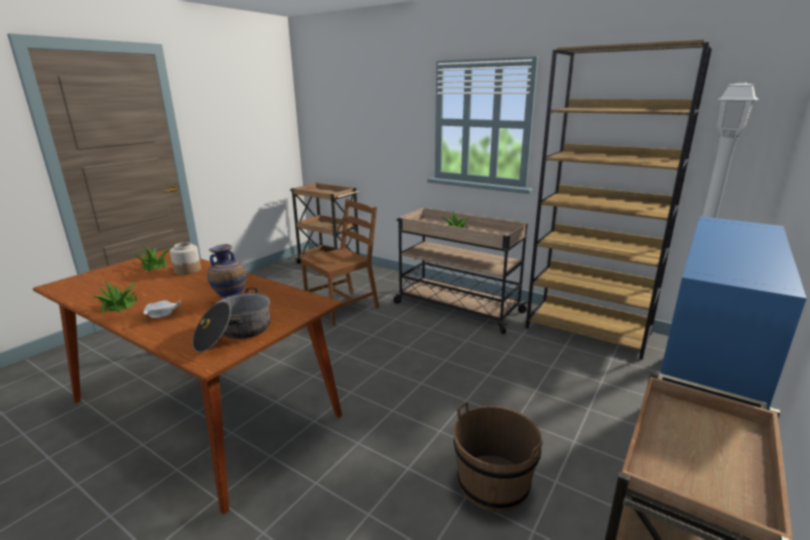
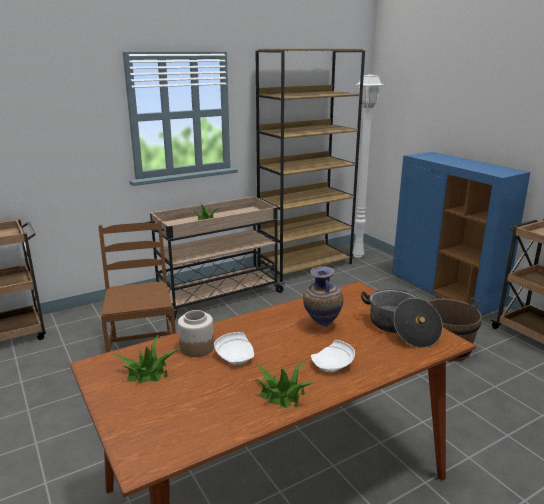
camera: 65 degrees left, 0 degrees up
(175, 282) = (236, 356): none -> white plate

